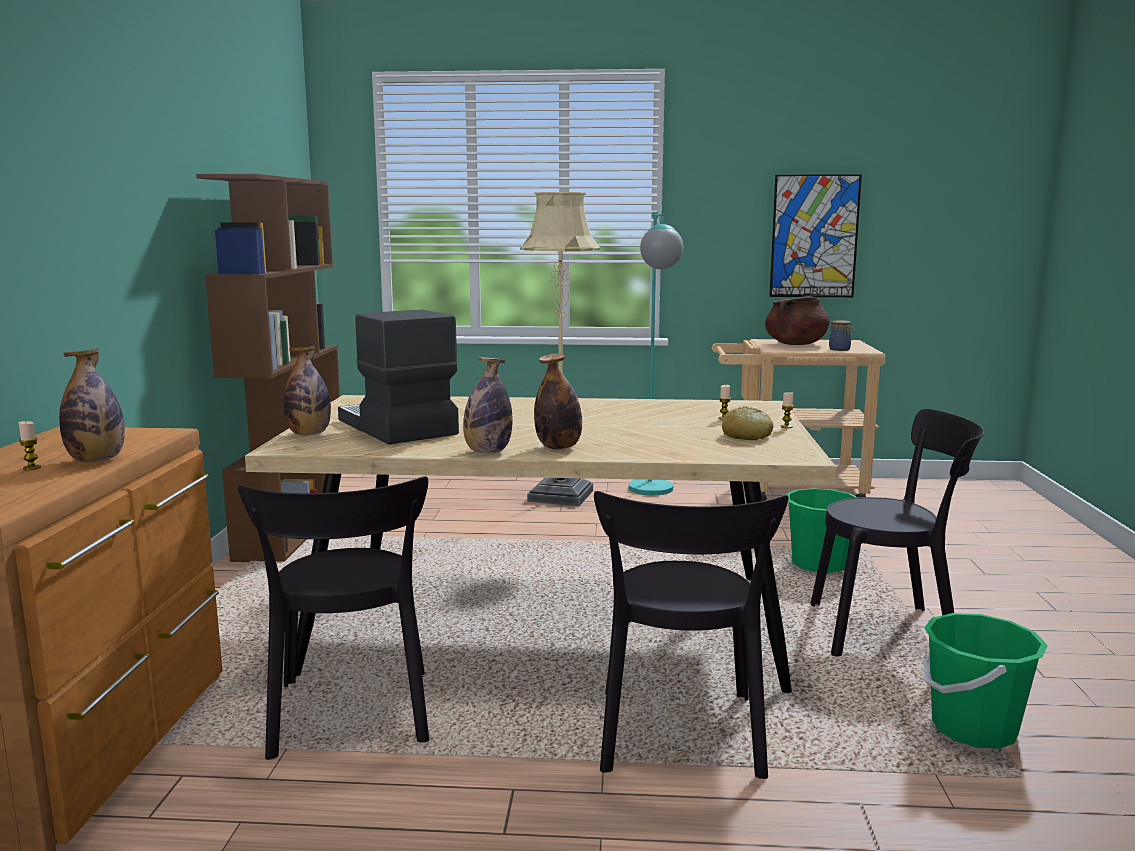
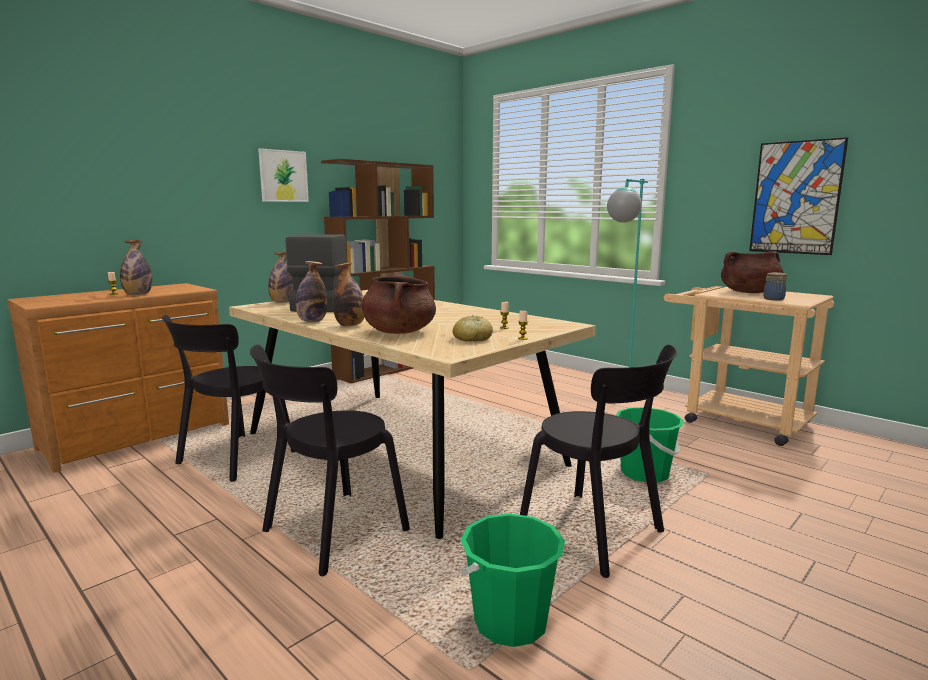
camera: 40 degrees right, 0 degrees up
(151, 203) = (283, 176): none -> picture
(561, 496) = (555, 385): beige floor lamp -> none
(648, 444) = (399, 332): none -> brown cooking pot

